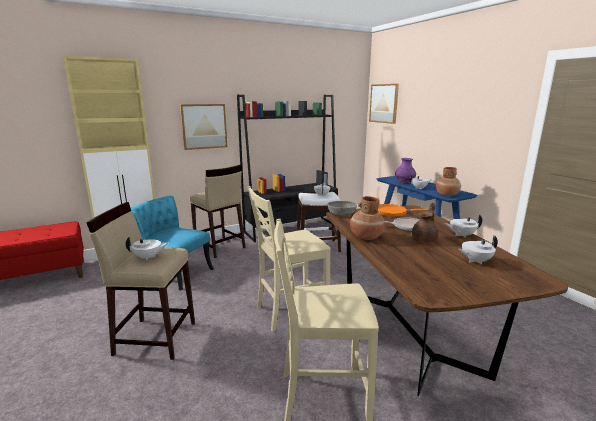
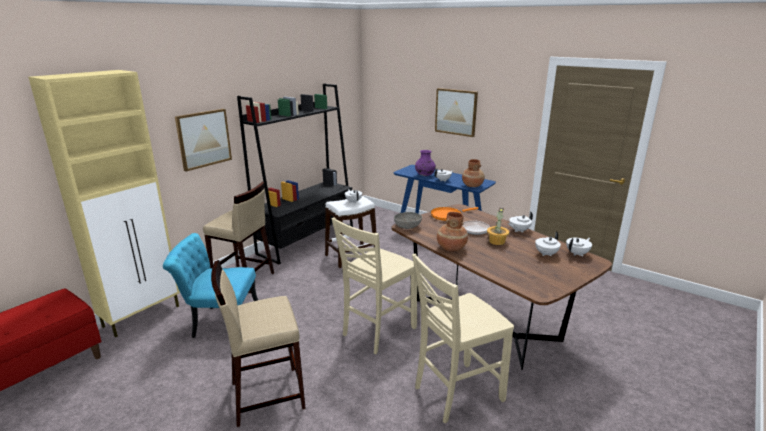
camera: 25 degrees left, 5 degrees up
(148, 257) = (264, 315): white teapot -> white teapot (577, 254)
(384, 103) = (384, 88): picture -> picture (456, 112)
(424, 240) = (497, 241): brown teapot -> potted plant

